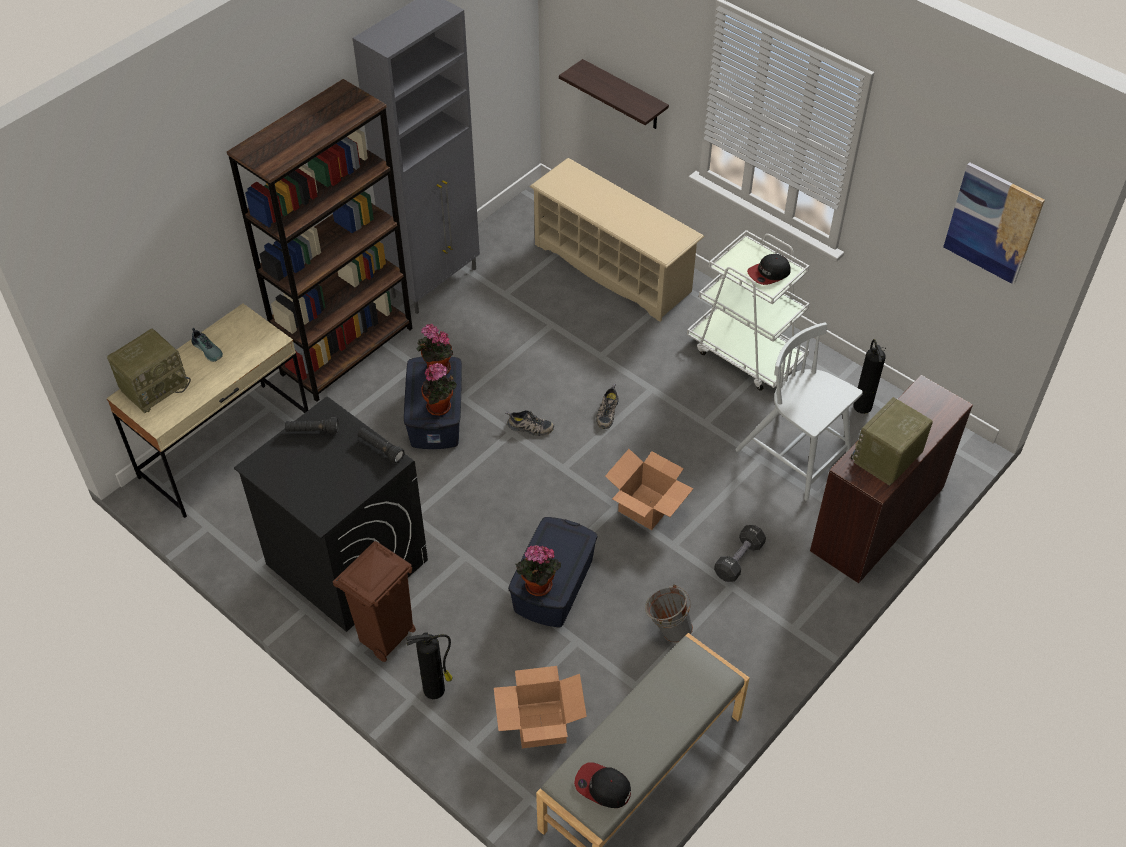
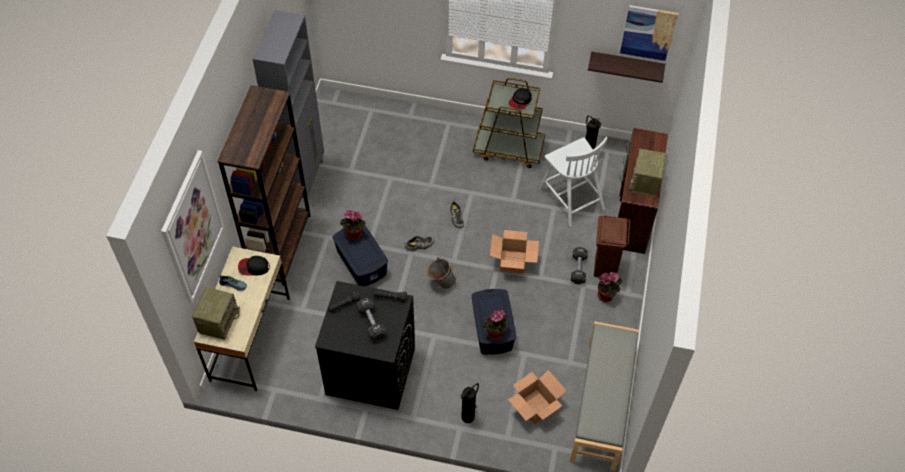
camera: 30 degrees left, 5 degrees up
(140, 224) = (192, 228): none -> picture
(331, 471) = (371, 323): none -> black dumbbell
(385, 638) = (422, 403): brown trash can -> brown trash can (604, 269)
(441, 408) = (372, 257): potted plant -> potted plant (606, 296)
(602, 787) = (606, 421): cap -> cap (253, 267)
(613, 268) = (402, 128): beige shoe rack -> none
(624, 96) = (383, 24): shelf -> shelf (626, 65)
(667, 628) = (566, 324): grey bucket -> grey bucket (441, 282)
(746, 353) = (509, 149): white cart -> brown cart
(794, 456) = (570, 198): white chair -> white chair turned 135 degrees counterclockwise

